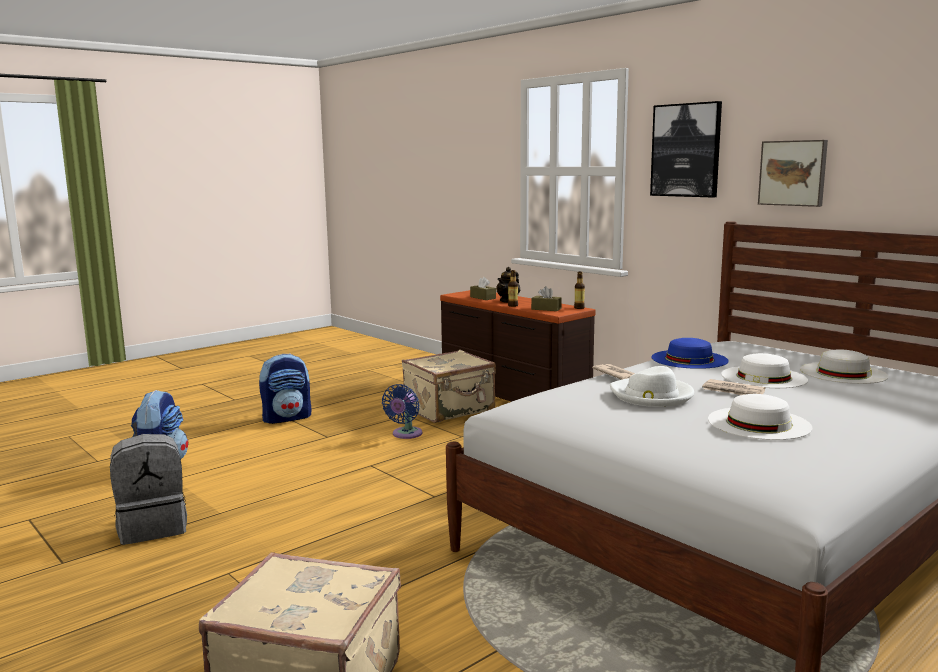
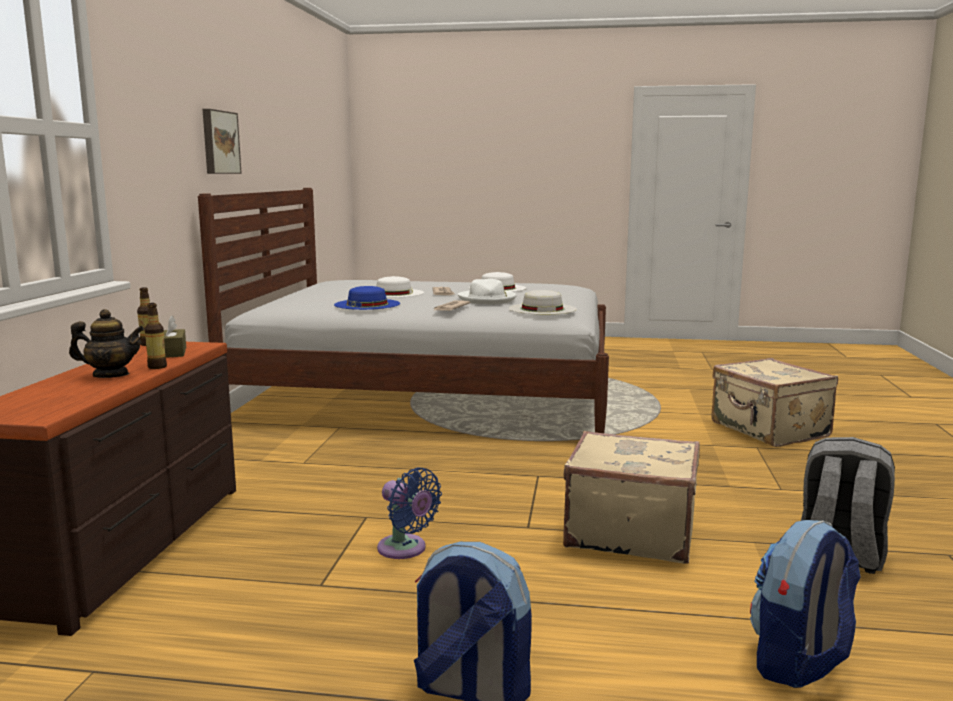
camera: 130 degrees left, 0 degrees up
(405, 434) = (405, 549): blue fan -> blue fan turned 60 degrees clockwise
(450, 410) = (256, 562): beige suitcase -> beige suitcase (630, 532)
(483, 298) = (78, 393): brown tissue box -> none
(686, 150) = (152, 109): picture -> none
(843, 373) = (351, 287): white hat -> white hat (542, 309)

